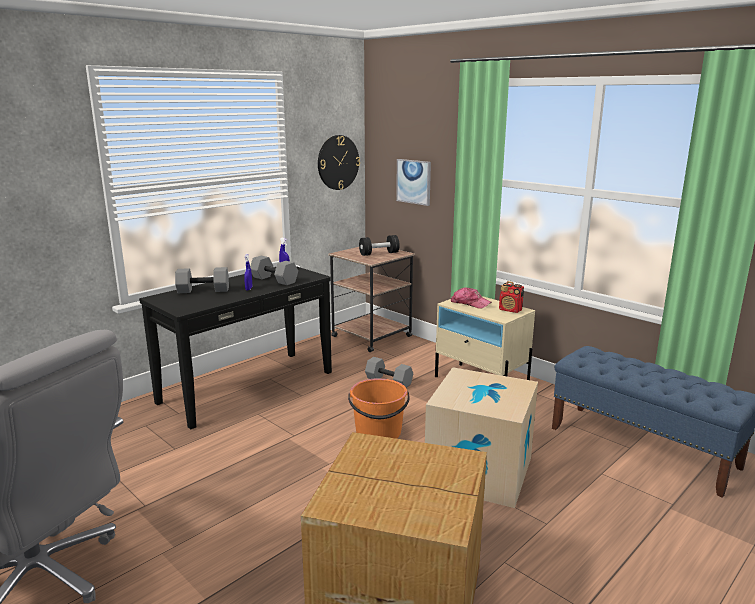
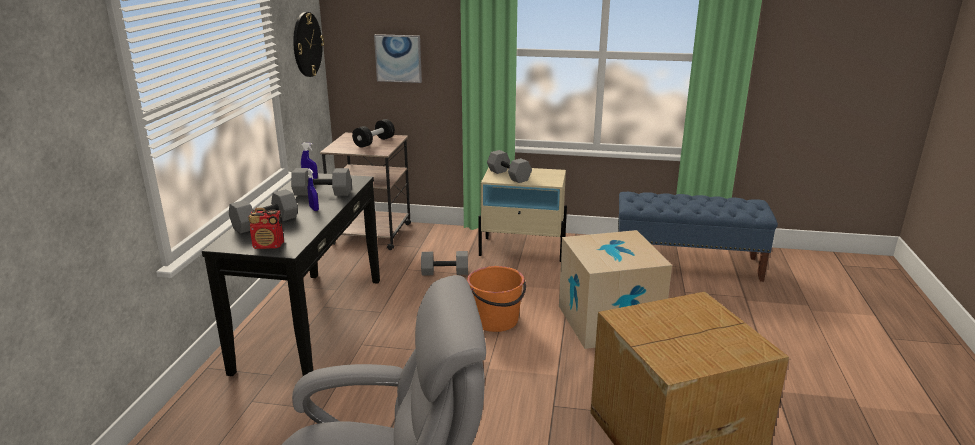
camera: 35 degrees left, 5 degrees up
(470, 303) = (508, 175): cap -> grey dumbbell
(510, 310) = (548, 174): radio -> radio (269, 245)

